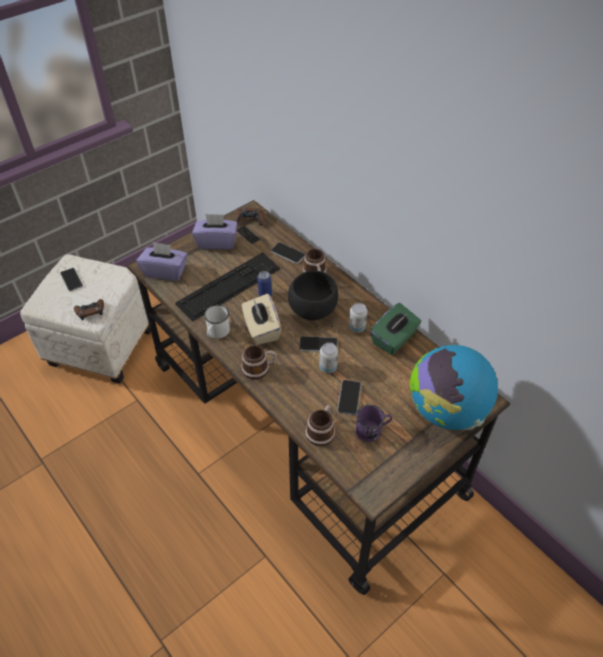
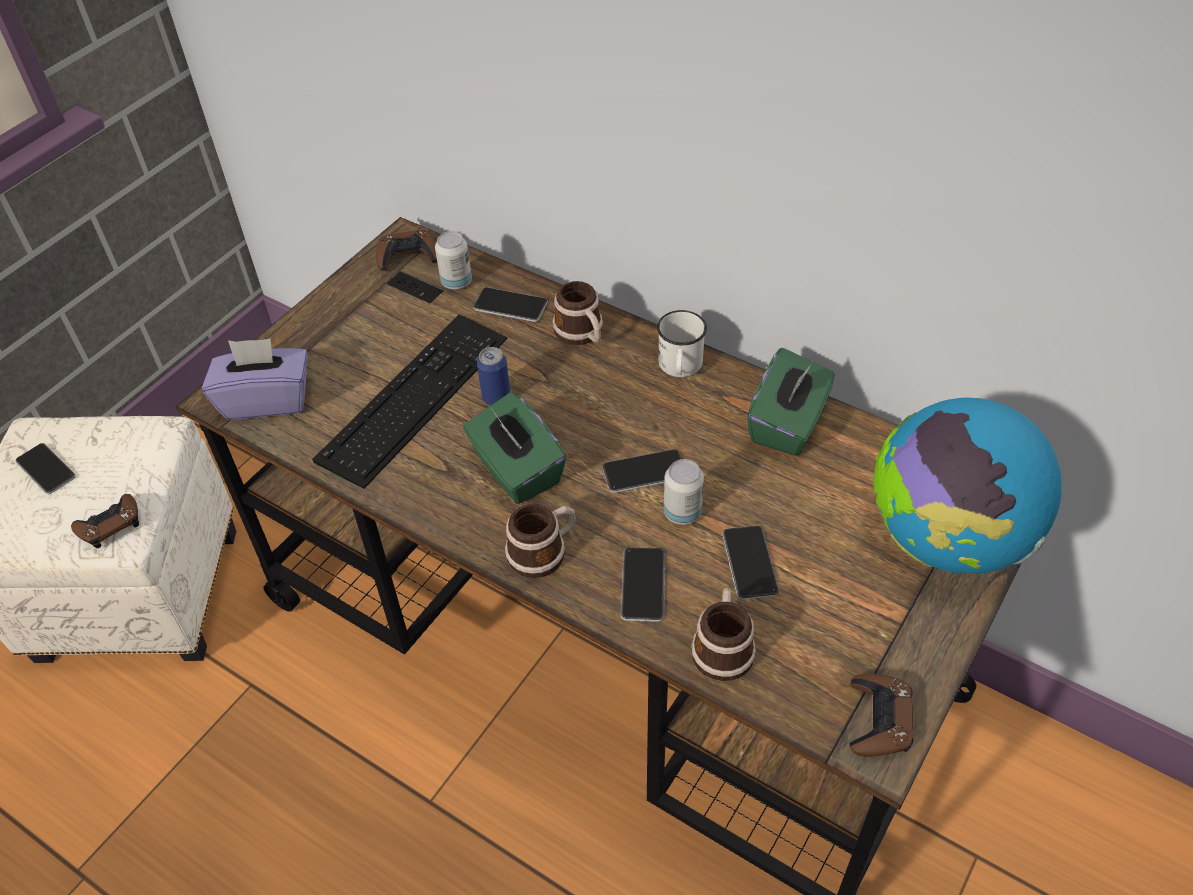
camera: 15 degrees left, 0 degrees up
(216, 333) = (425, 500): white mug -> white mug (680, 367)
(217, 242) = (355, 315): purple tissue box -> none
(261, 329) = (516, 470): beige tissue box -> green tissue box
(297, 395) = (643, 585): none -> phone
(311, 310) = (603, 407): black bowl -> none
(357, 327) = (706, 418): can -> can (456, 282)
(372, 430) = (823, 617): purple mug -> none
(378, 482) = (879, 720): none -> brown game controller

